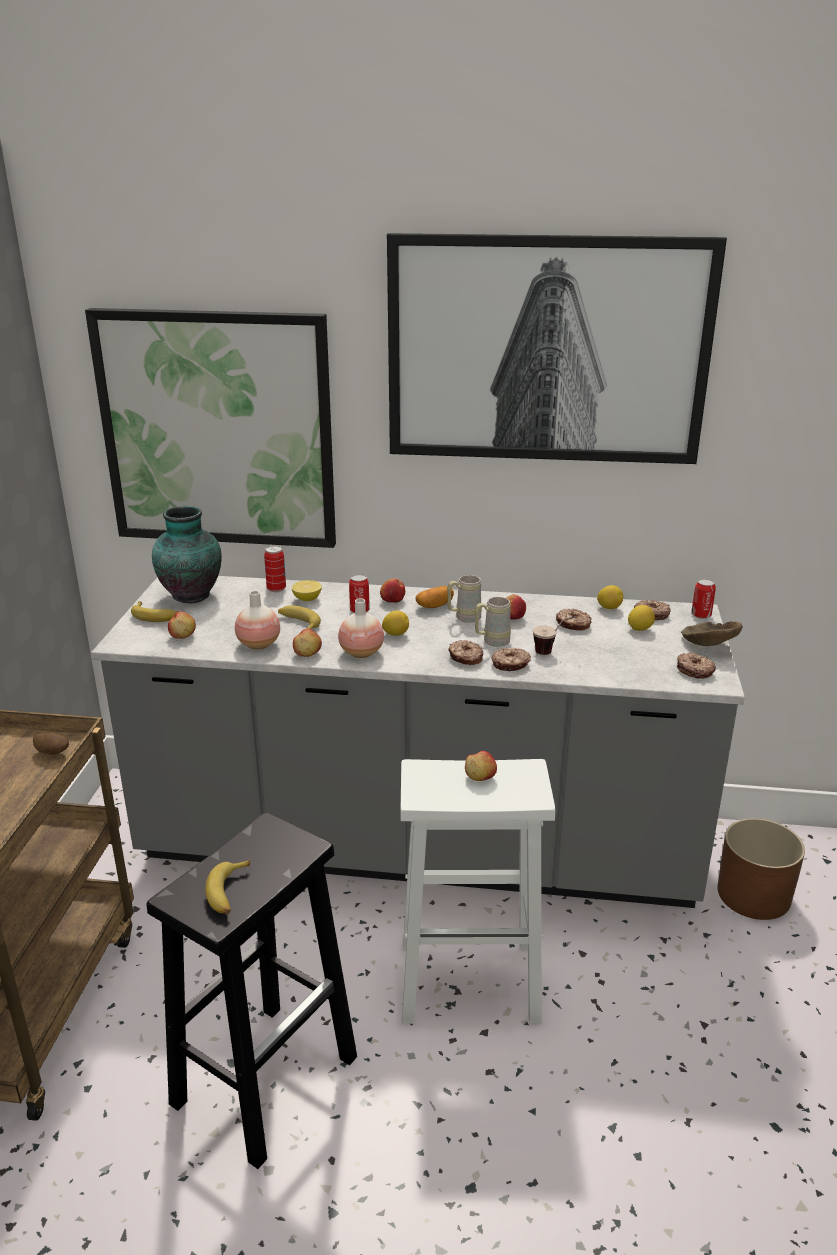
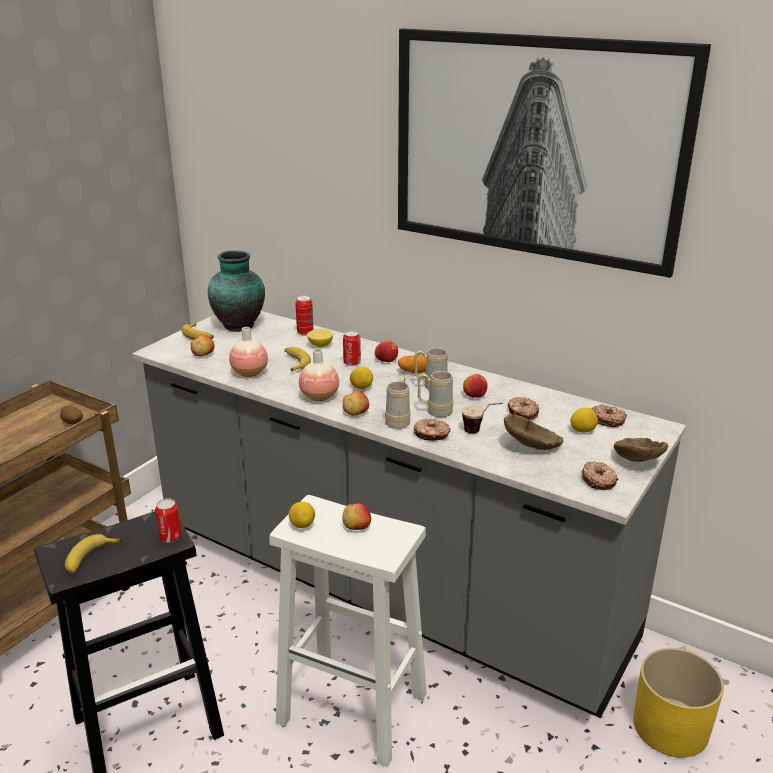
camera: 25 degrees right, 0 degrees up
(217, 430) = (278, 192): picture -> none
(307, 654) = (278, 388): apple -> apple (355, 413)
(465, 658) = (399, 420): donut -> beige mug
(609, 608) = (572, 405): lemon -> lemon (302, 525)
(613, 654) = (534, 447): none -> brown bowl
(701, 615) = (657, 431): can -> can (170, 537)
(754, 895) = (671, 727): brown planter -> yellow planter

